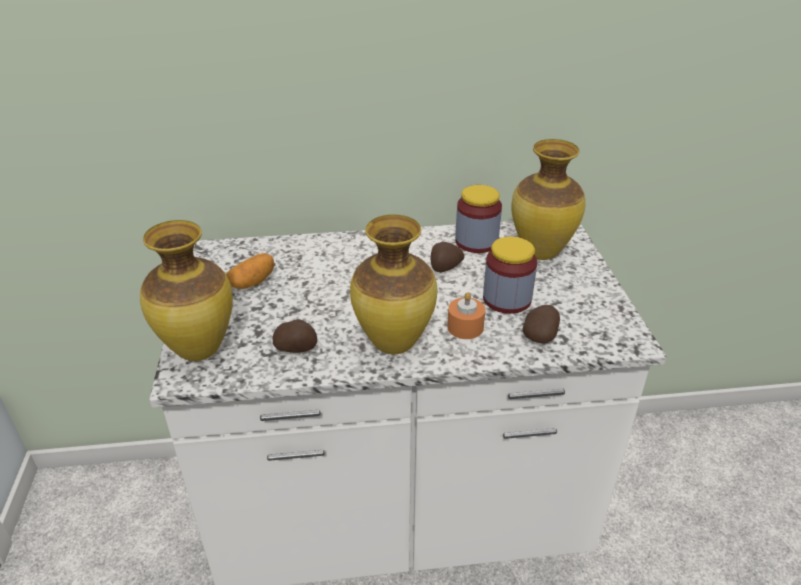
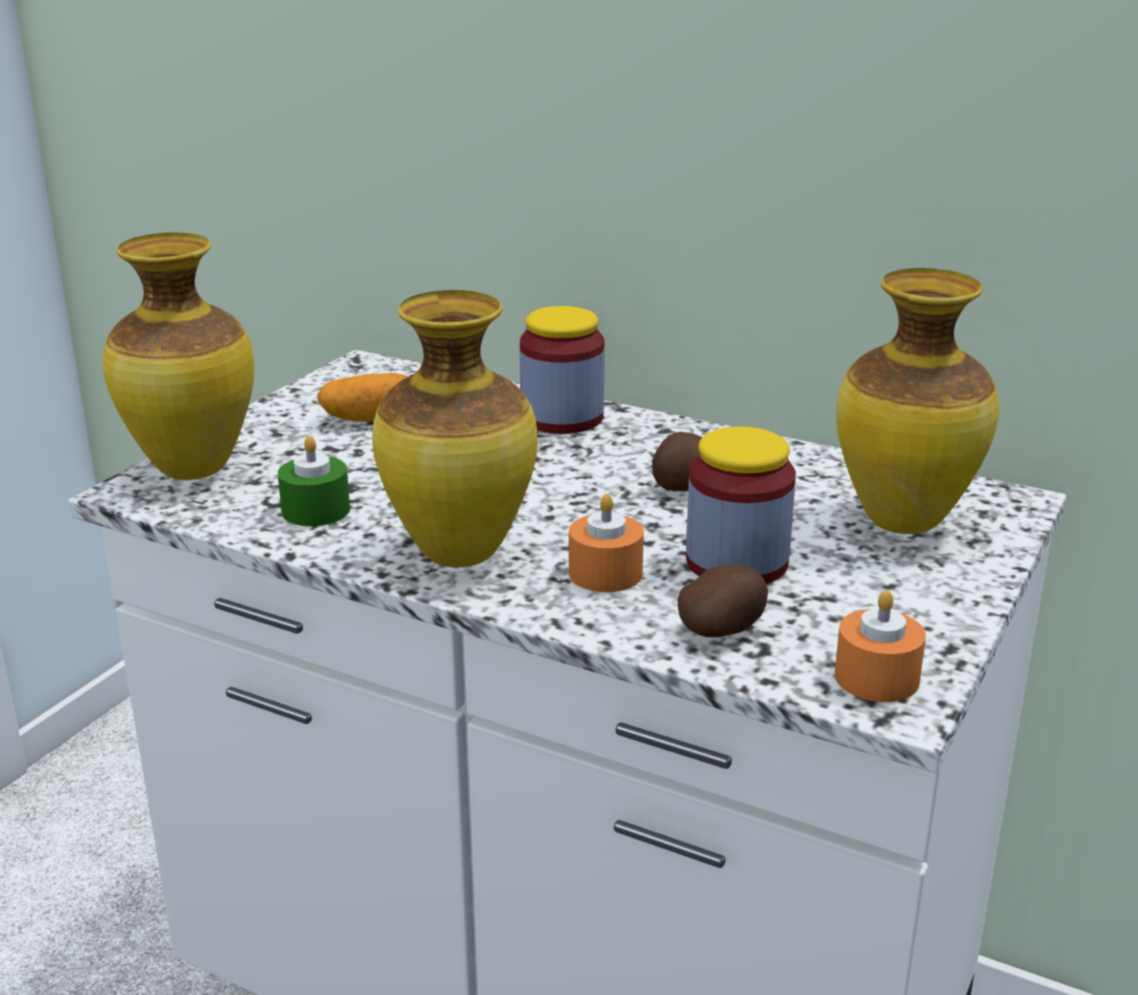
camera: 35 degrees right, 10 degrees down
(296, 348) = (316, 510): potato -> green candle
(476, 242) = (799, 472): jar -> jar (562, 417)
(614, 333) = (876, 678): none -> orange candle

